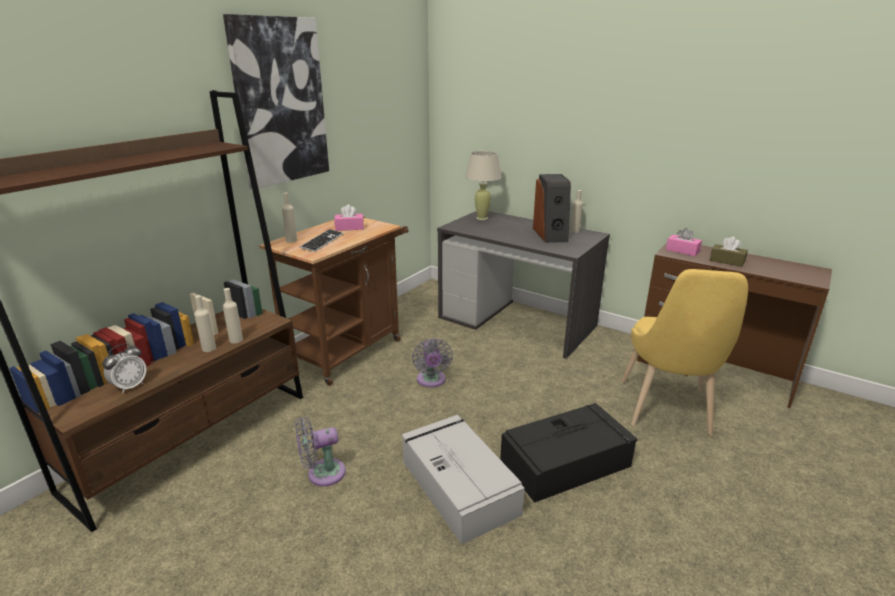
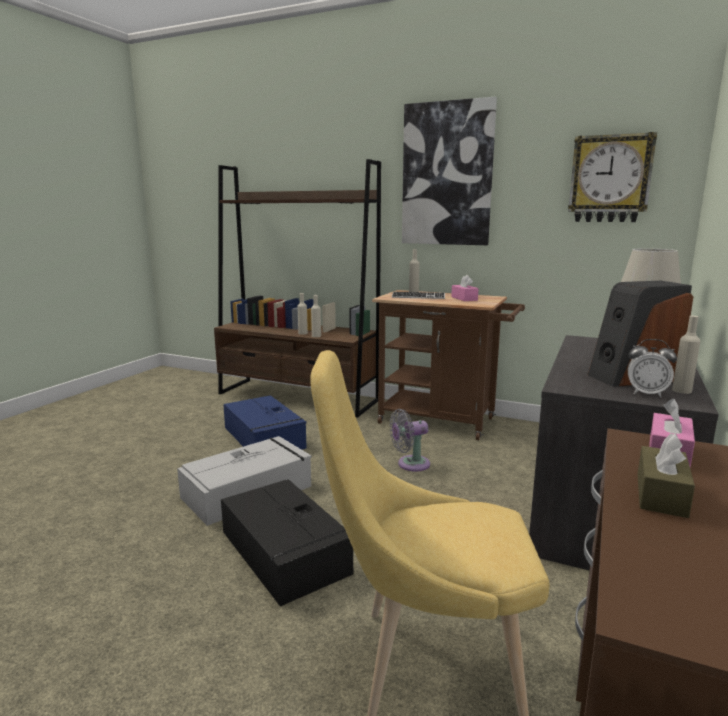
camera: 80 degrees right, 10 degrees down
(130, 386) = (256, 328): alarm clock -> alarm clock (646, 394)
(322, 474) = (264, 438): grey fan -> blue storage box
(390, 97) = (610, 179): none -> wall clock

